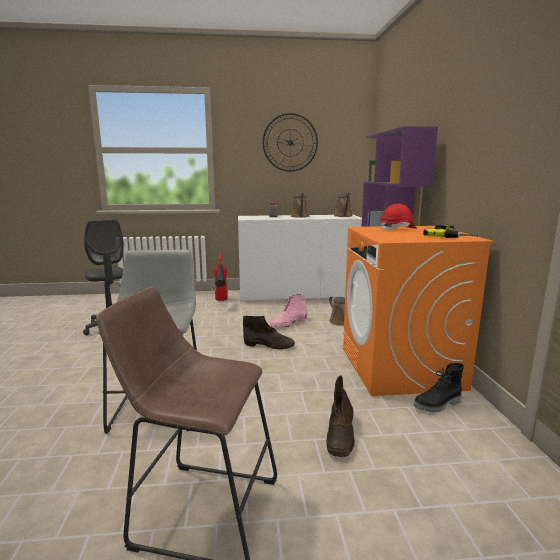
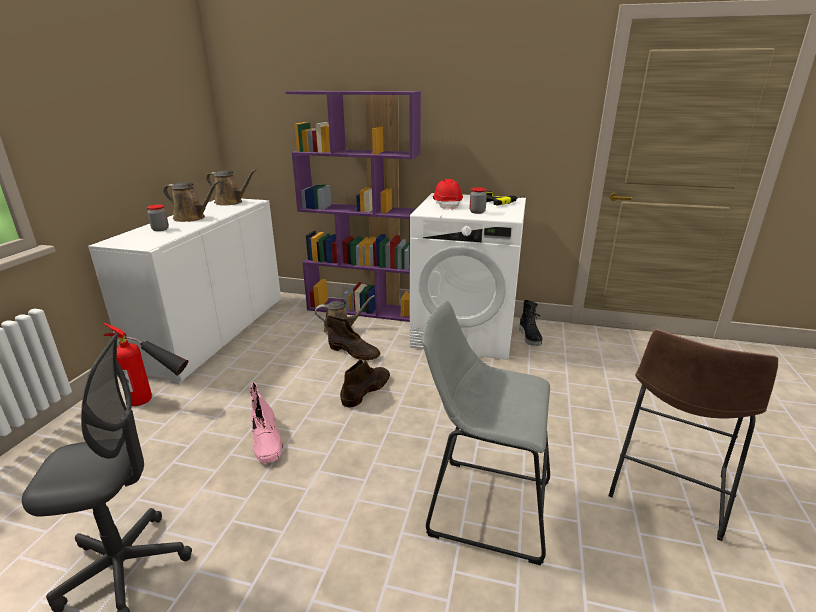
camera: 70 degrees left, 10 degrees up
(288, 323) = (311, 362): pink boot -> pink boot (267, 440)
(290, 142) = (125, 95): wall clock -> none
(340, 435) = (566, 391): brown boot -> brown boot (354, 352)
(389, 234) = (477, 212): none -> jar
(400, 368) = (465, 332): orange washing machine -> white washing machine

